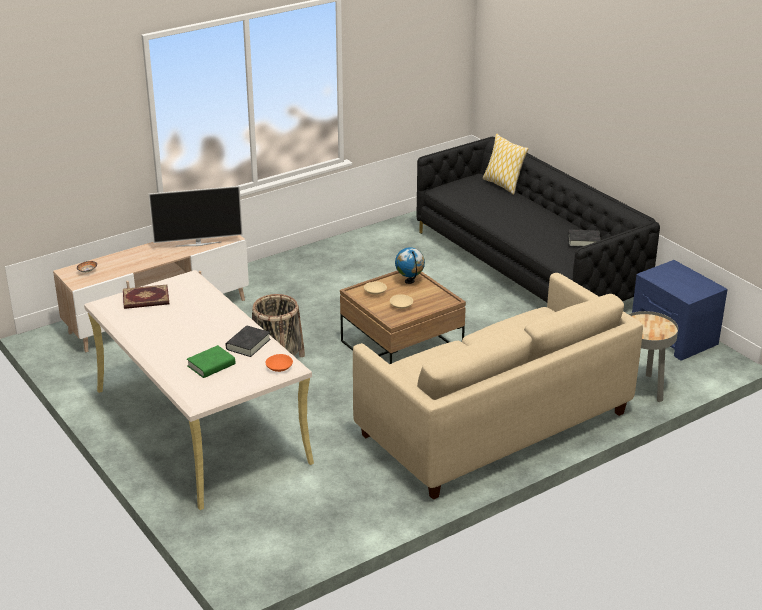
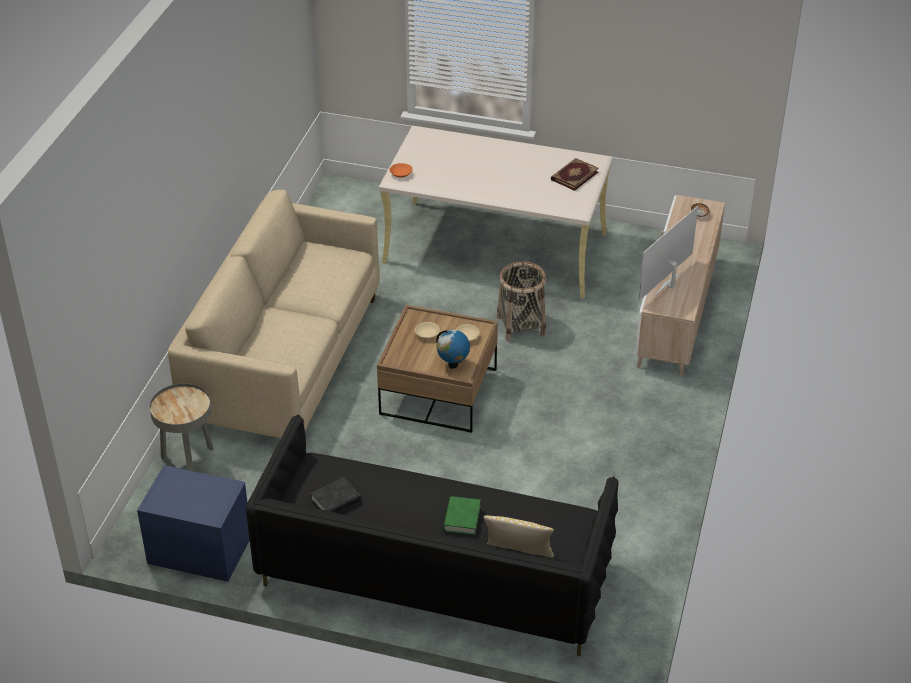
camera: 140 degrees right, 10 degrees up
(211, 365) = (447, 154): green book -> green book (462, 518)
(248, 344) = (447, 179): black book -> none

